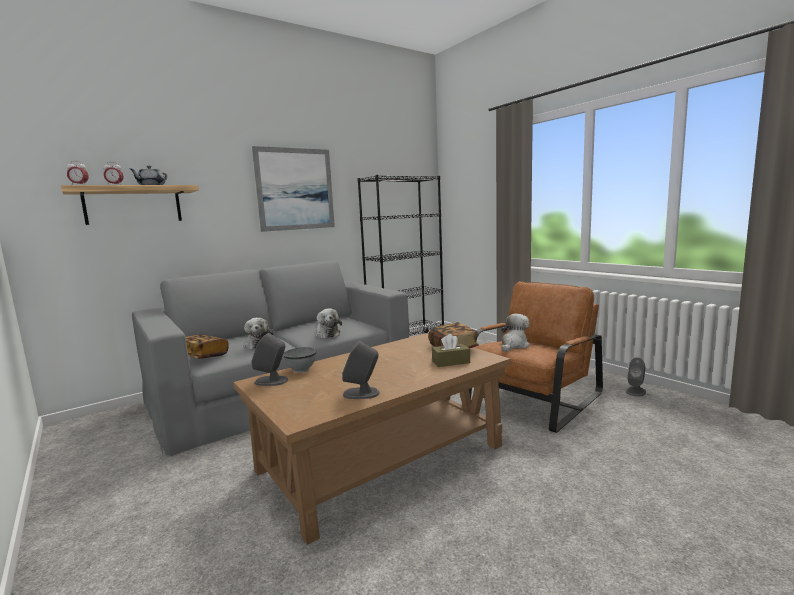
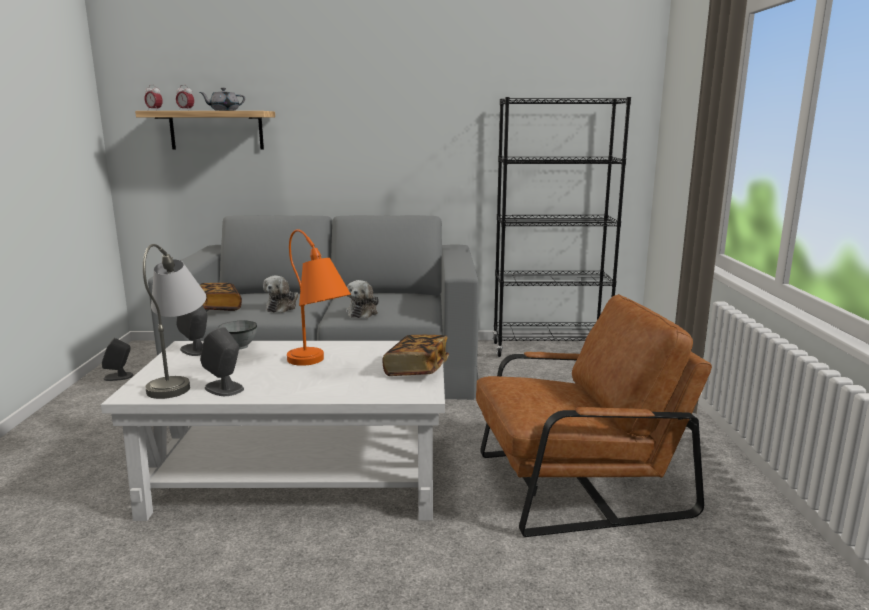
camera: 35 degrees right, 5 degrees up
(295, 189) = (405, 114): picture -> none
(310, 399) = (180, 379): none -> grey table lamp
(381, 457) = (301, 474): brown coffee table -> white coffee table
(390, 363) = (318, 366): none -> orange table lamp
(451, 362) = (374, 385): brown tissue box -> none
(514, 345) = (532, 391): plush toy -> none
(636, 391) = (766, 539): grey speaker -> grey speaker (119, 377)

